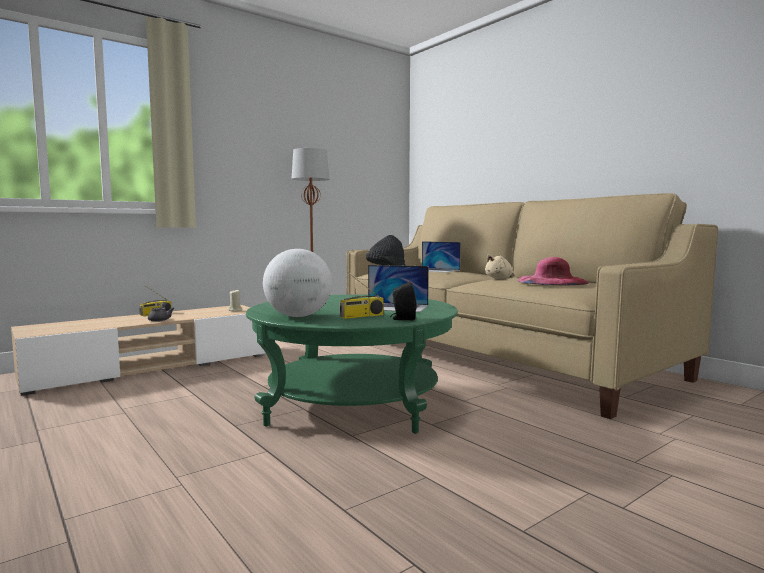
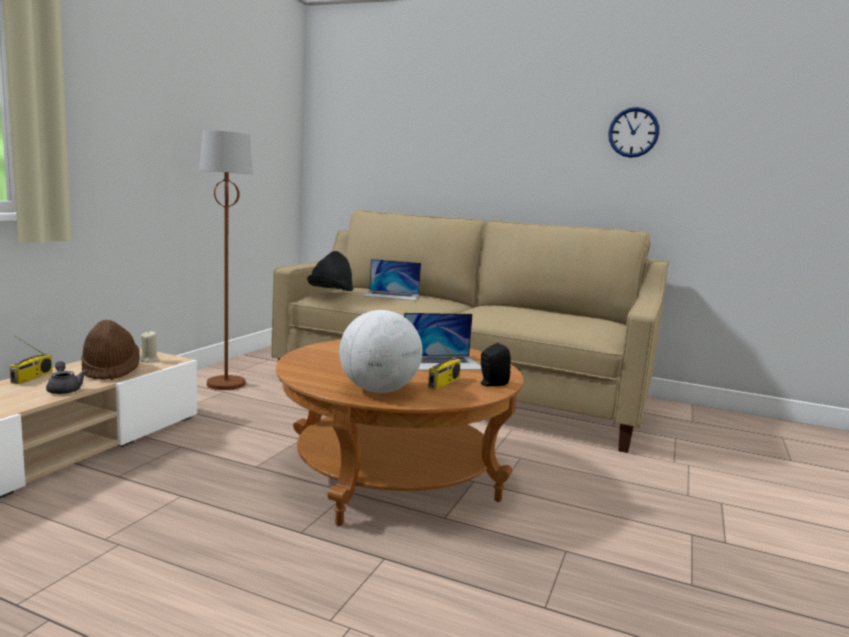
camera: 30 degrees left, 5 degrees up
(203, 313) = (110, 370): none -> brown hat
(353, 403) = (394, 475): green coffee table -> brown coffee table
(499, 278) = (485, 310): beige plush toy -> none
(552, 281) = (550, 317): pink hat -> none
(673, 97) = (633, 132): none -> wall clock

